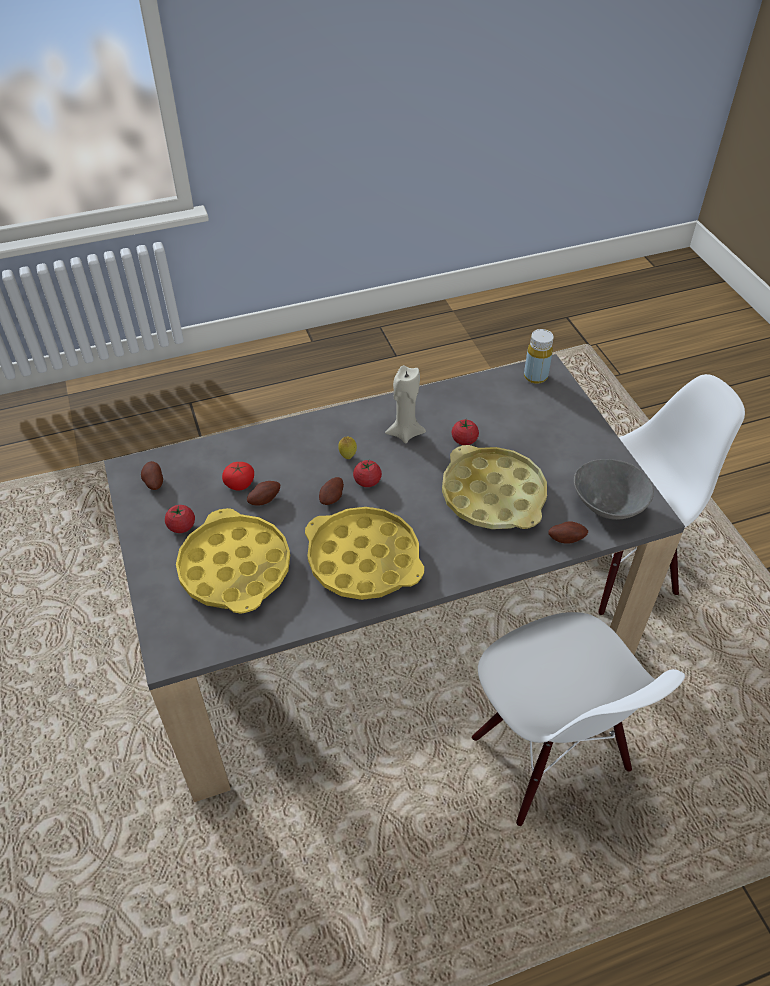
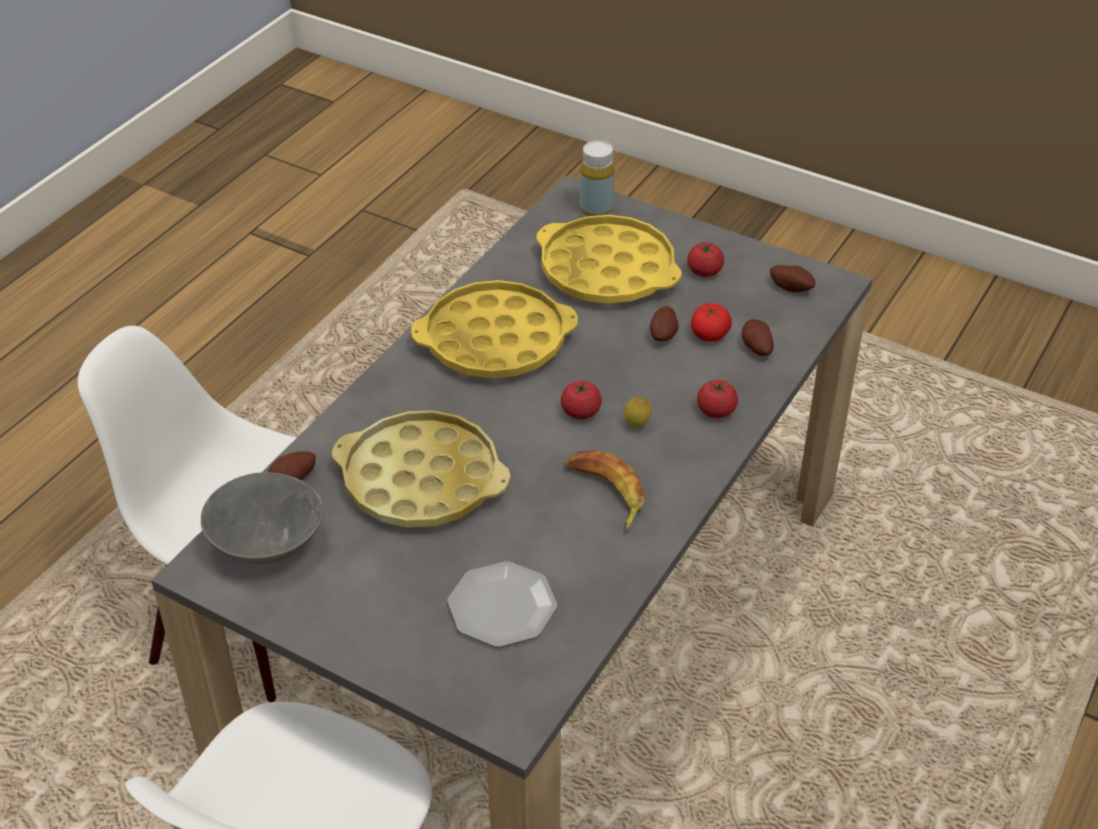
camera: 140 degrees right, 5 degrees down
(332, 498) = (596, 375): potato -> potato (756, 348)
(405, 433) = (605, 493): beige candle -> banana
(464, 440) = (522, 528): tomato -> tomato (716, 411)
(508, 412) = (503, 607): none -> plate
(535, 376) = (517, 697): yellow bottle -> yellow bottle (596, 209)

